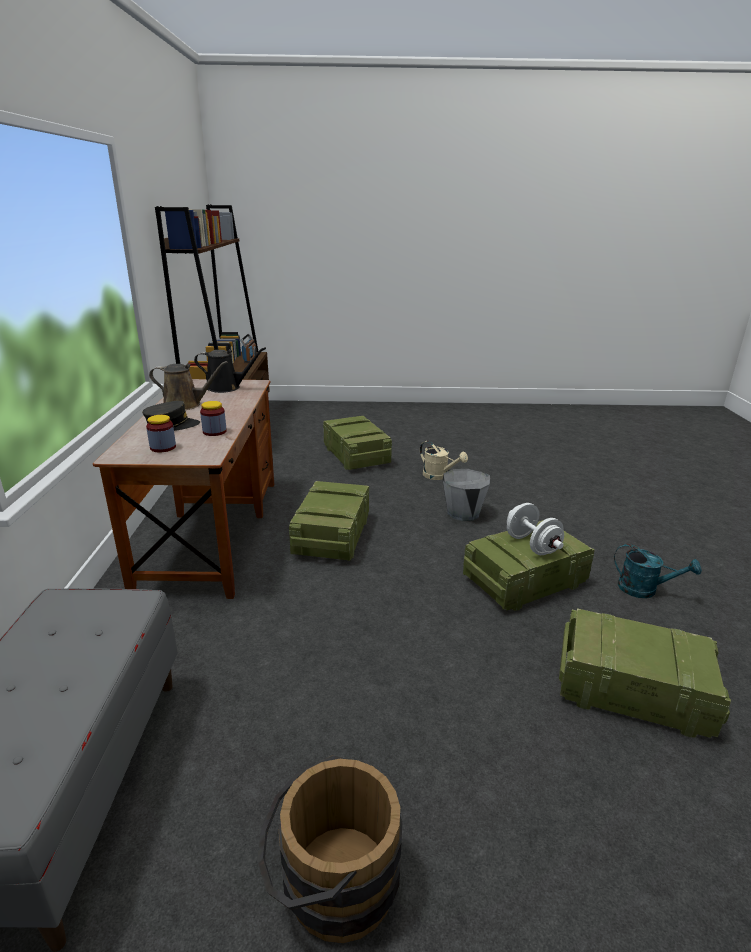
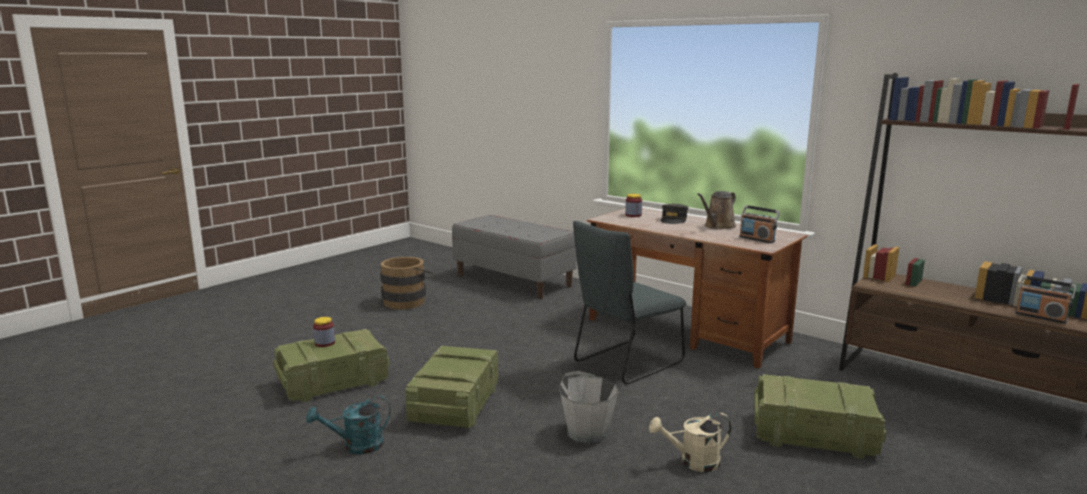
camera: 130 degrees right, 10 degrees down
(214, 432) = (644, 224): jar -> jar (325, 343)
(226, 388) = (757, 239): black watering can -> radio
(332, 537) = (624, 363): crate -> grey chair
(532, 545) = (452, 367): white dumbbell -> none

